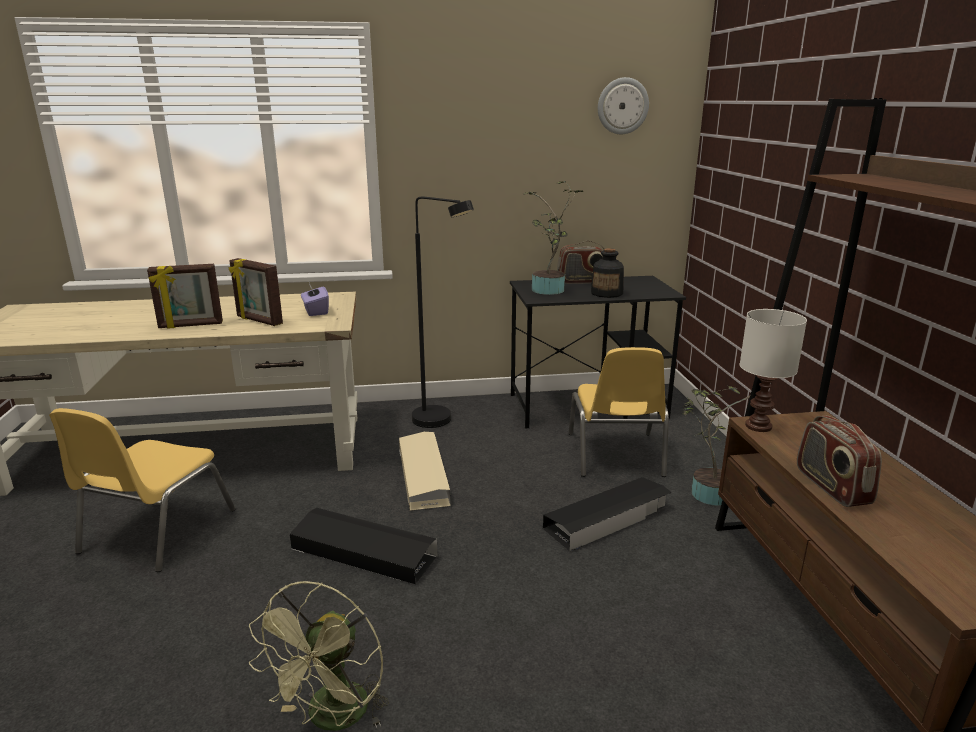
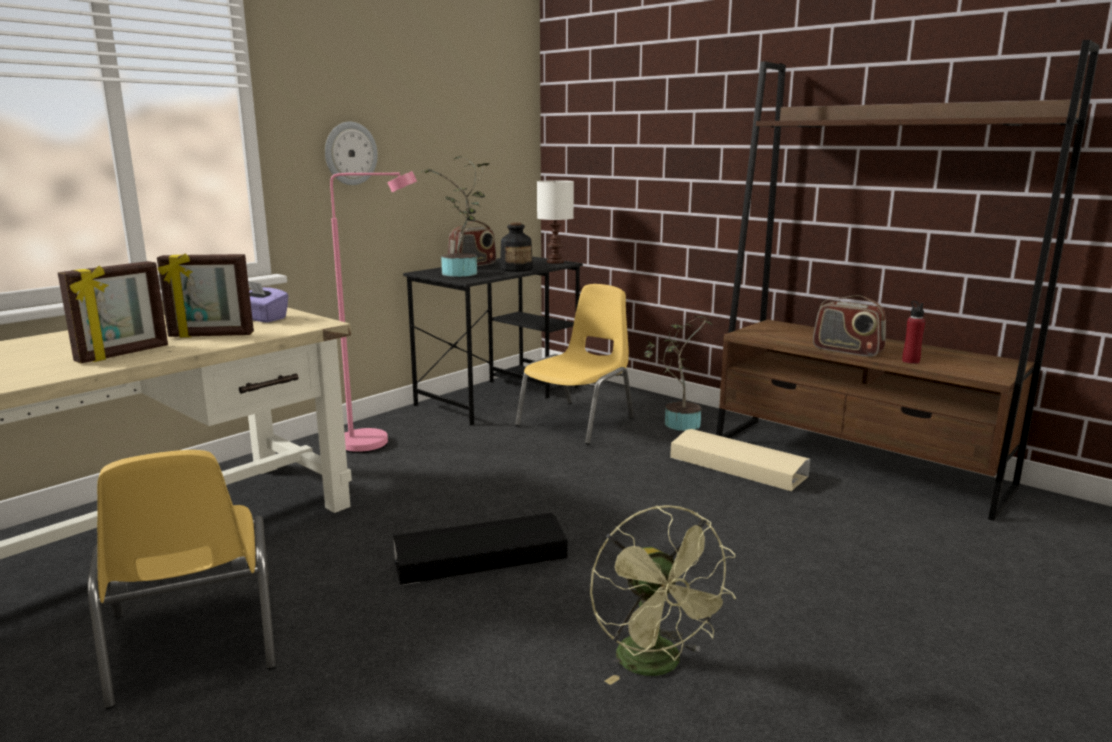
camera: 40 degrees left, 5 degrees down
(423, 476) = (436, 486): beige storage box -> beige storage box (737, 467)
(440, 422) = (377, 444): black floor lamp -> pink floor lamp
(608, 519) = (639, 461): black storage box -> none
(615, 455) = (578, 421): yellow chair -> yellow chair turned 105 degrees counterclockwise
(622, 106) = (483, 84): wall clock -> wall clock (350, 153)
(757, 426) = (749, 334): white table lamp -> white table lamp (554, 262)
(888, 532) = (910, 361): none -> red bottle

